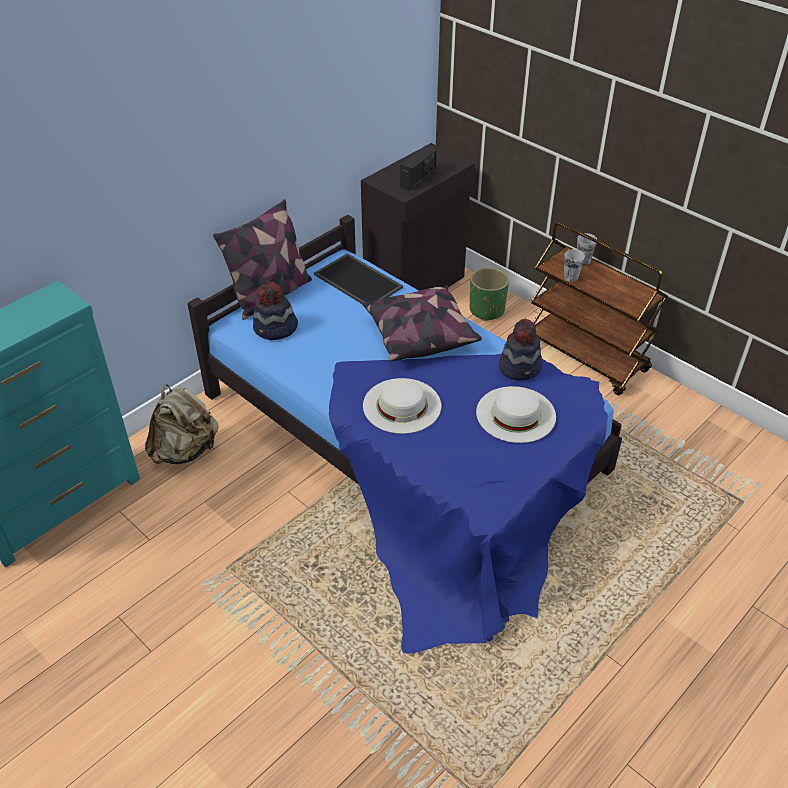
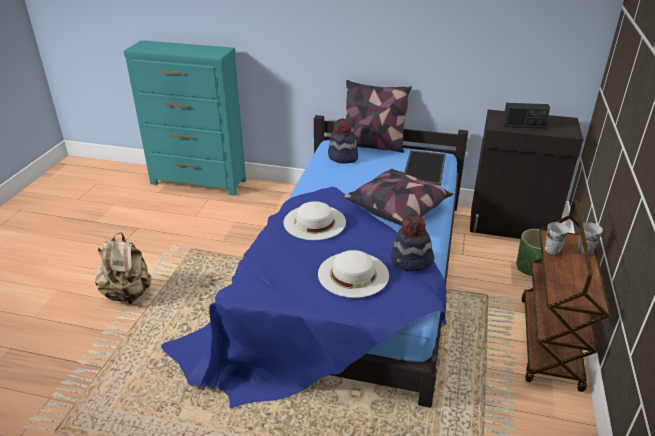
camera: 60 degrees right, 10 degrees down
(185, 450) = (268, 200): beige backpack -> beige backpack (128, 294)

